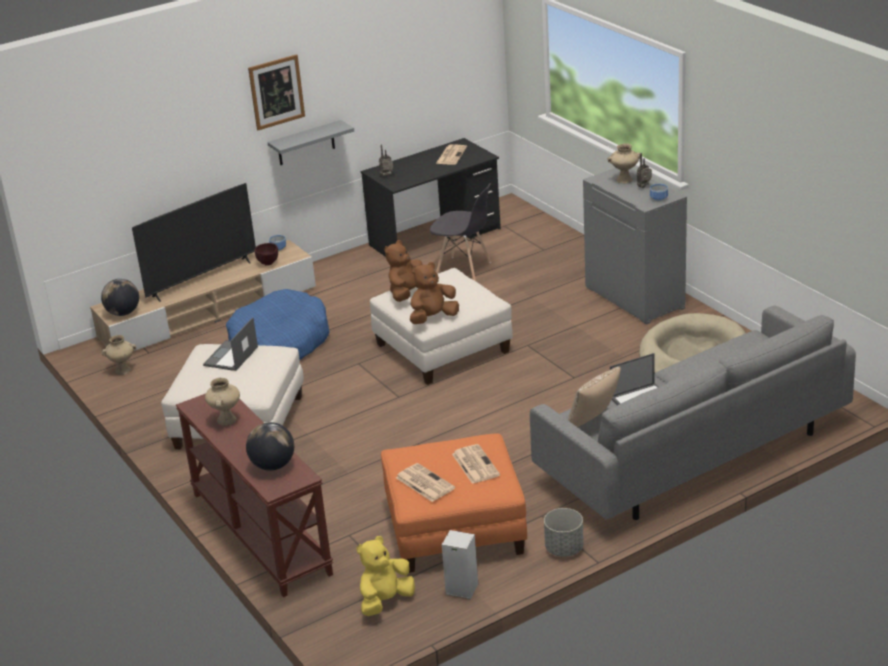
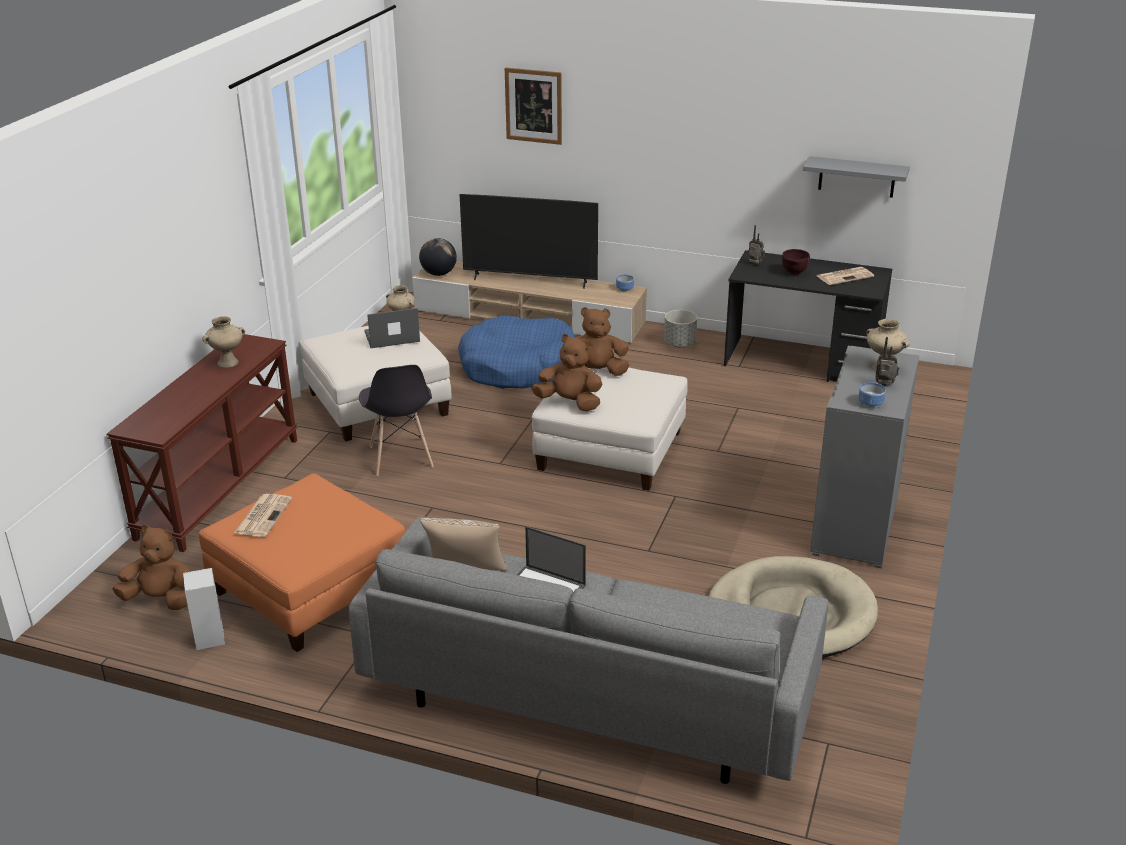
camera: 50 degrees right, 0 degrees up
(268, 264) = (592, 296): brown bowl -> brown bowl (793, 273)
(273, 465) = (168, 412): globe -> none
(276, 92) = (663, 121): picture -> picture (533, 106)
(306, 143) = (688, 192): grey shelf -> grey shelf (857, 177)
(385, 601) = (161, 599): yellow plush toy -> brown plush toy
(464, 269) = (766, 402): grey chair -> grey chair (400, 457)
(474, 464) = (320, 531): newspaper -> none
(564, 549) = (325, 676): grey planter -> grey planter (679, 344)

